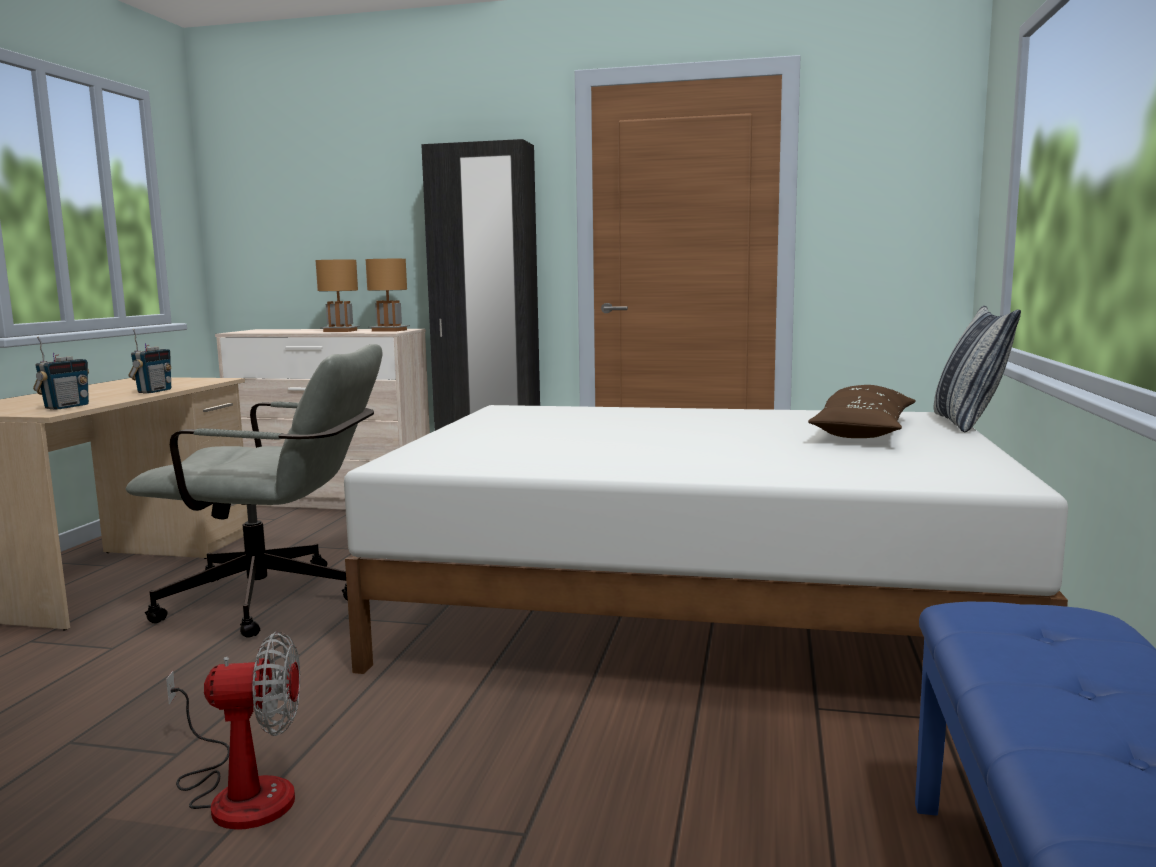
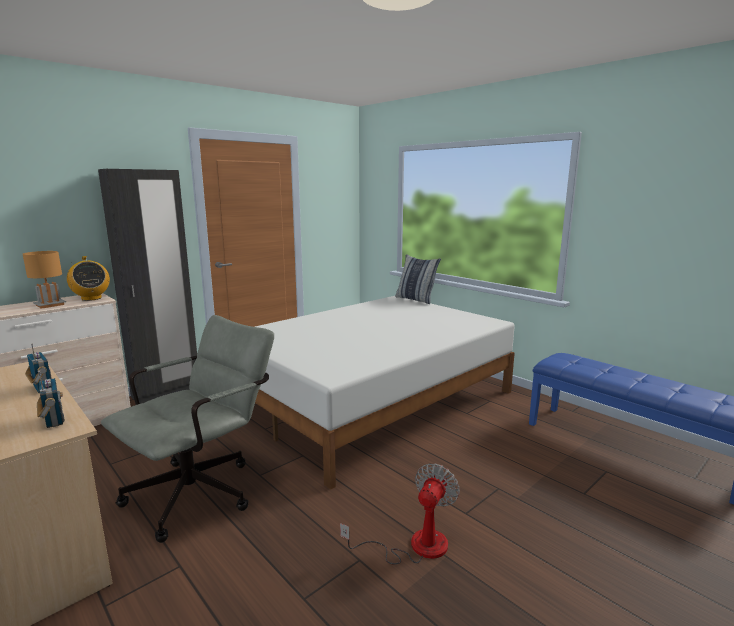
camera: 55 degrees left, 5 degrees up
(389, 330) = (91, 298): brown table lamp -> radio
(864, 431) = (406, 310): brown pillow -> none

